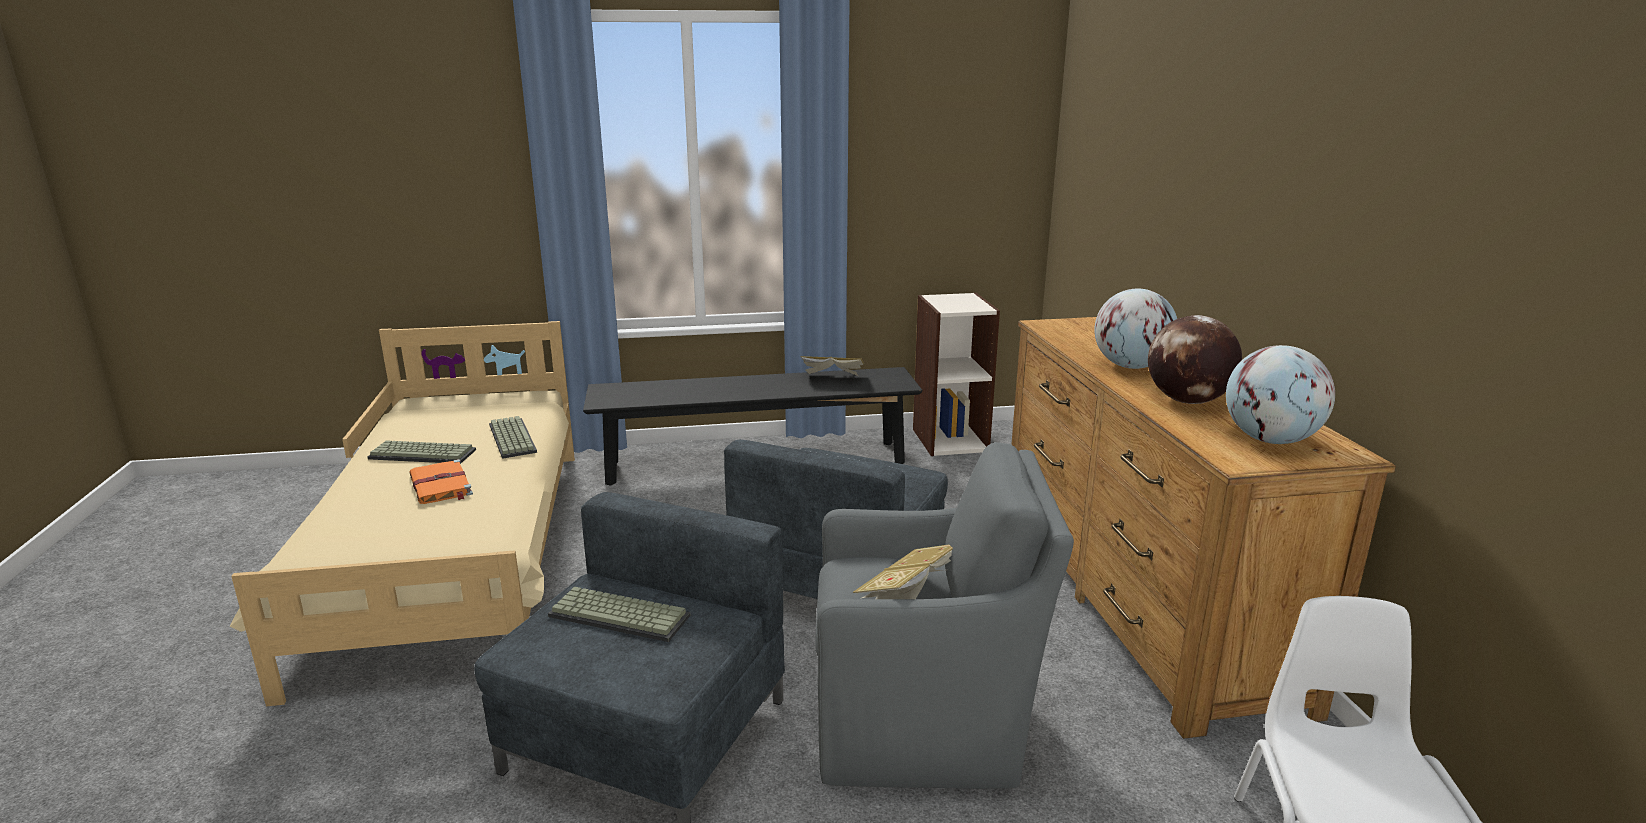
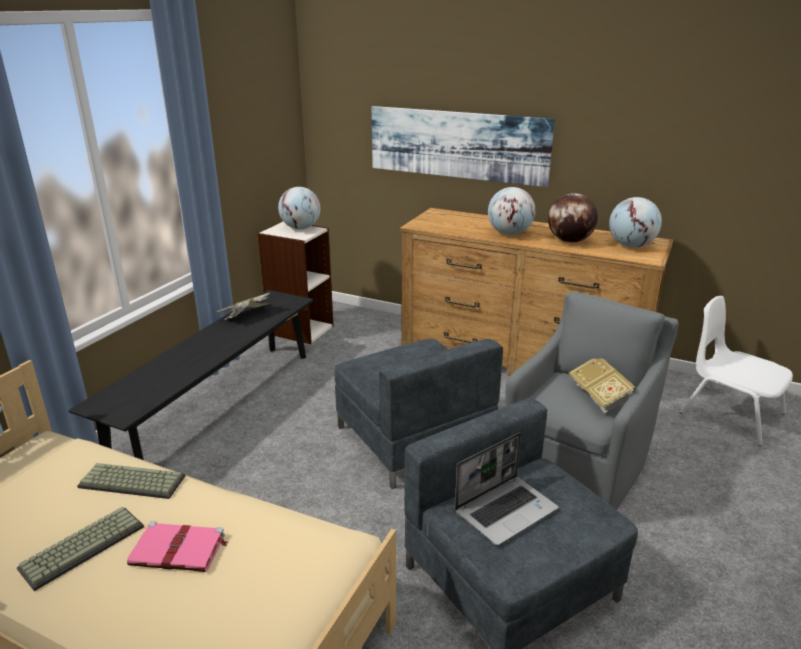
camera: 55 degrees left, 5 degrees up
(441, 486) = (179, 550): orange book -> pink book
(622, 615) = (506, 510): keyboard -> laptop
(970, 302) = (300, 228): none -> globe
(1169, 220) = (457, 144): none -> picture

